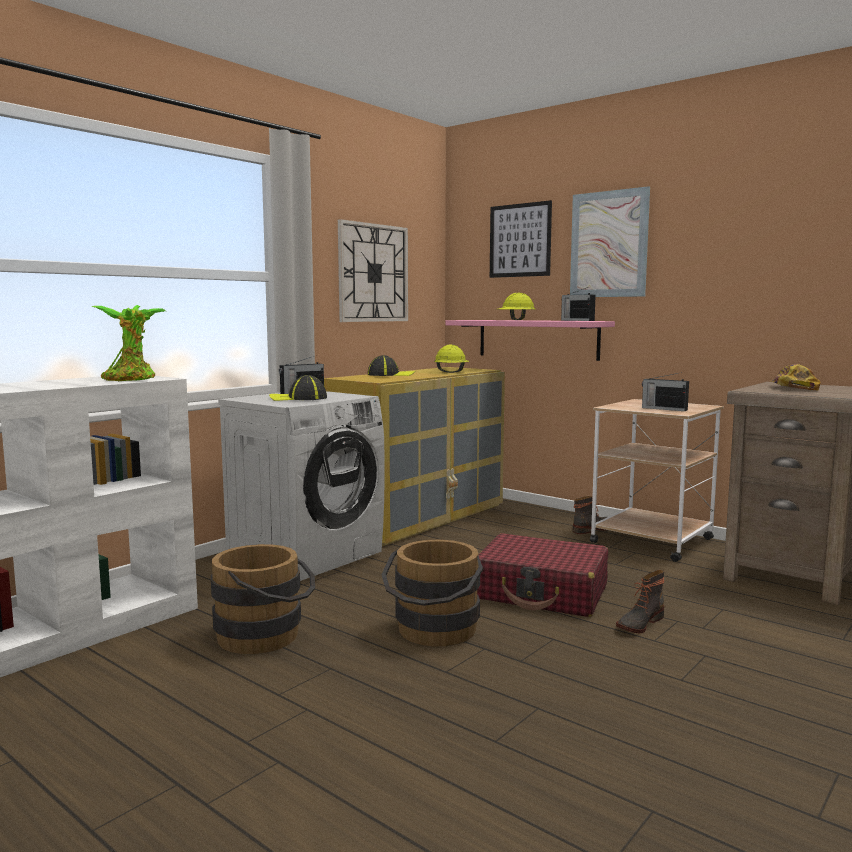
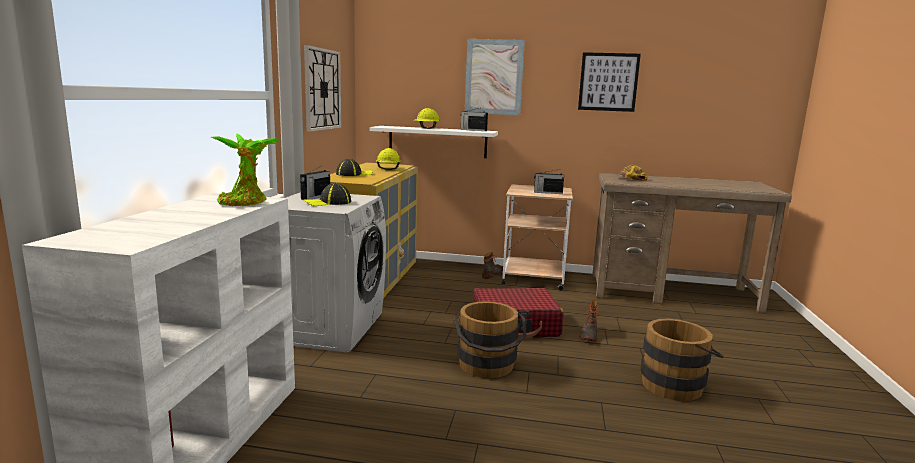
camera: 30 degrees left, 5 degrees up
(266, 636) = (380, 398): brown bucket -> brown bucket (676, 384)
(520, 240) = (423, 68): picture -> picture (608, 82)
(537, 339) = (437, 142): pink shelf -> white shelf

